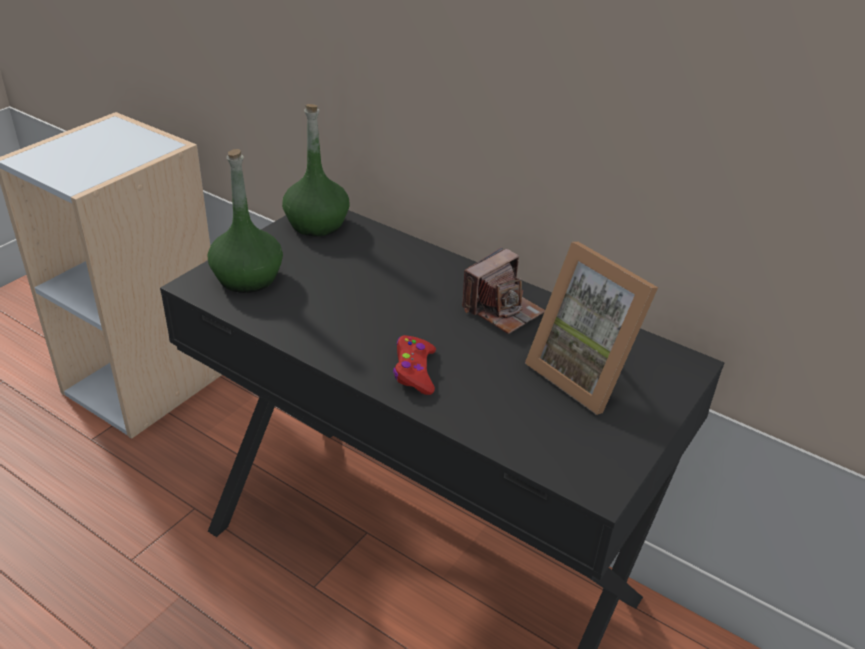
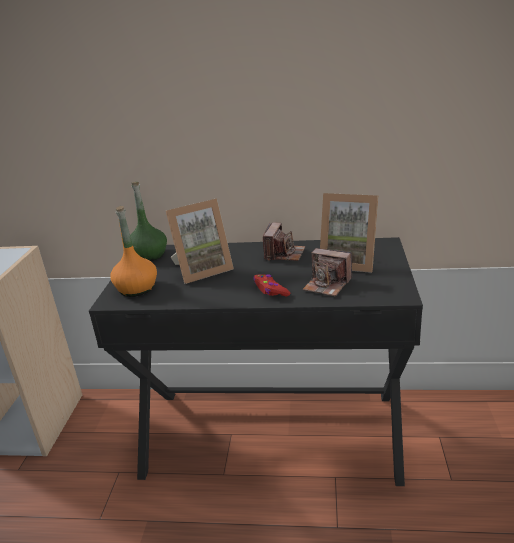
camera: 25 degrees left, 10 degrees down
(247, 278) = (136, 288): green bottle -> orange bottle
(359, 284) = (202, 269): none -> picture frame
(505, 403) = (327, 285): none -> camera

